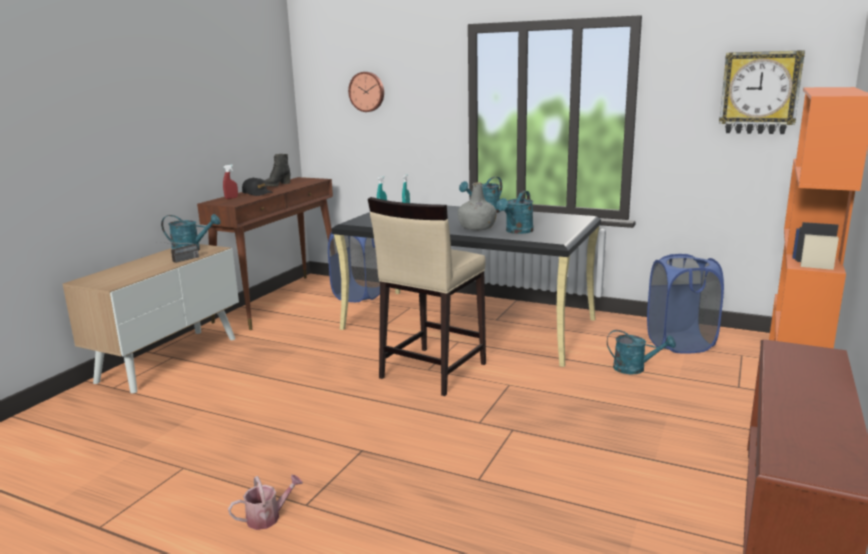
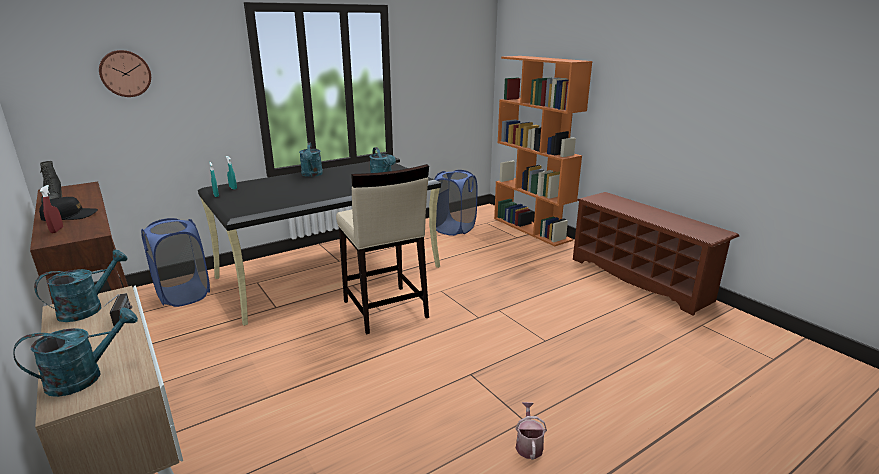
camera: 60 degrees left, 5 degrees up
(477, 227) = (350, 186): grey bottle -> none
(635, 369) = (468, 250): turquoise watering can -> turquoise watering can (85, 377)
(759, 93) = (456, 60): wall clock -> none

